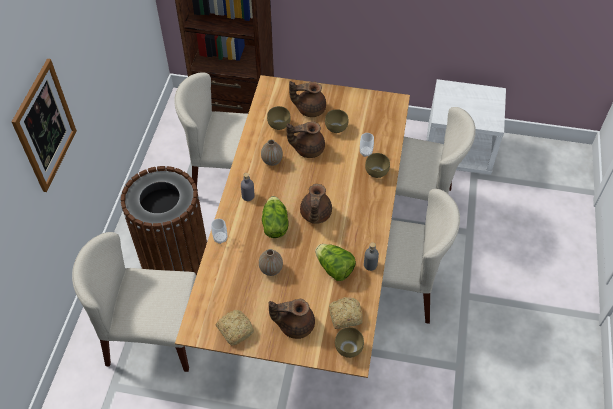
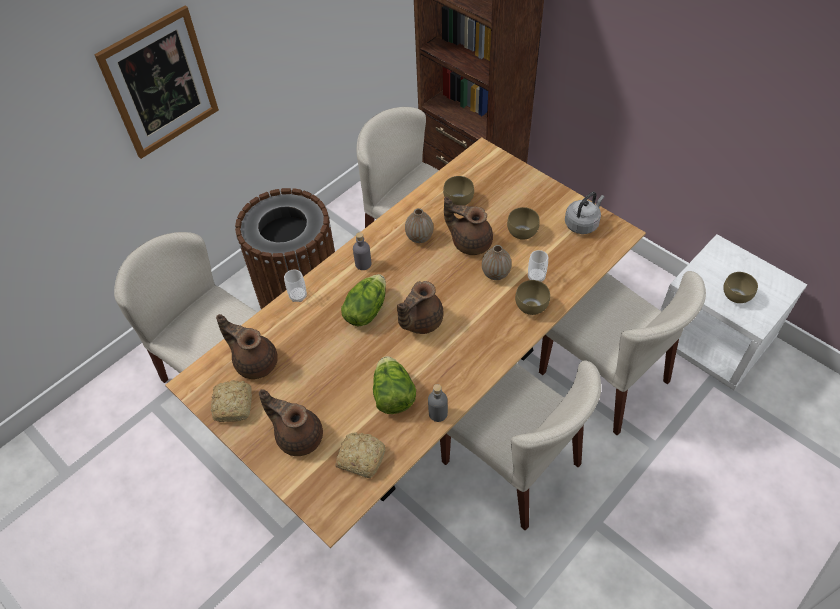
camera: 35 degrees right, 0 degrees up
(271, 269) = (323, 358): vase -> vase (495, 274)
(309, 109) = (507, 197): brown teapot -> brown teapot (255, 361)
(347, 348) = (334, 498): brown bowl -> brown bowl (735, 295)
(368, 105) = (582, 223): none -> grey kettle

